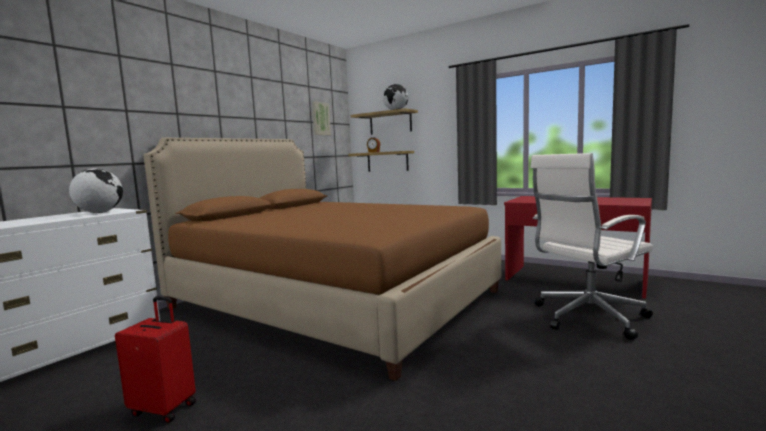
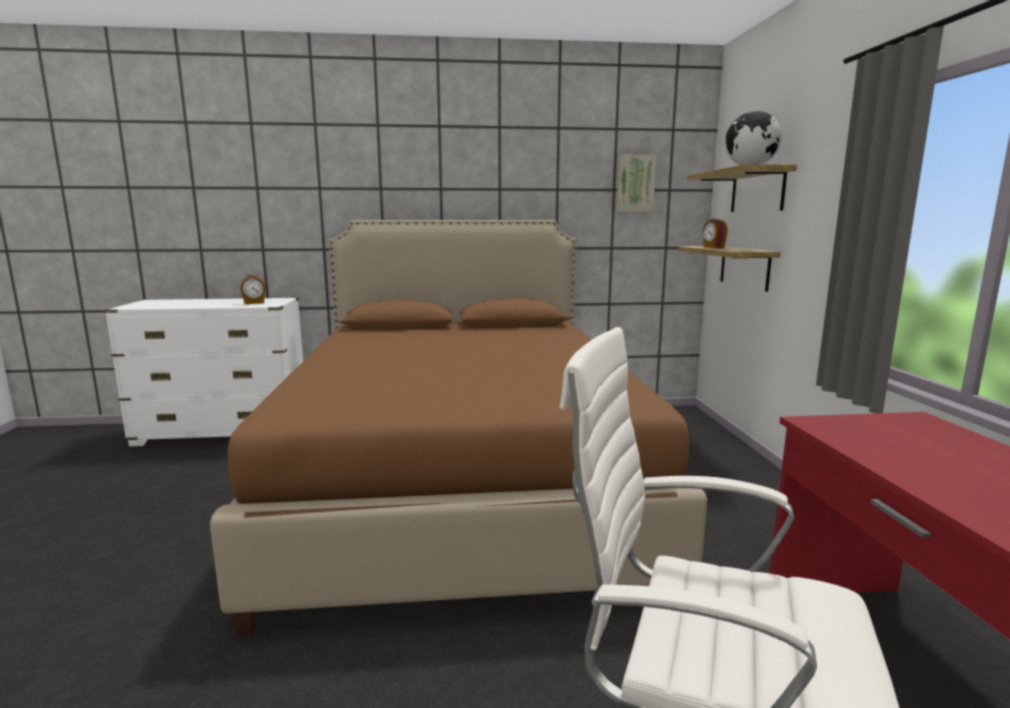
camera: 50 degrees right, 5 degrees up
(99, 212) = (254, 303): globe -> alarm clock
(164, 408) = (133, 521): red suitcase -> none

